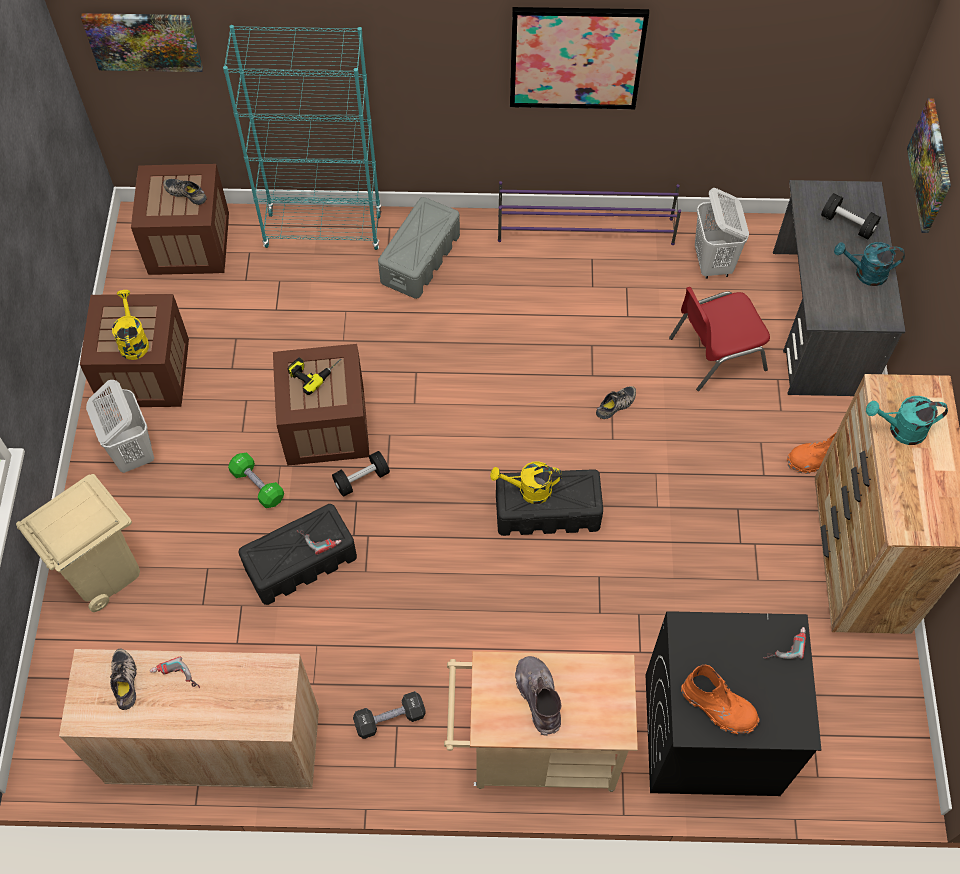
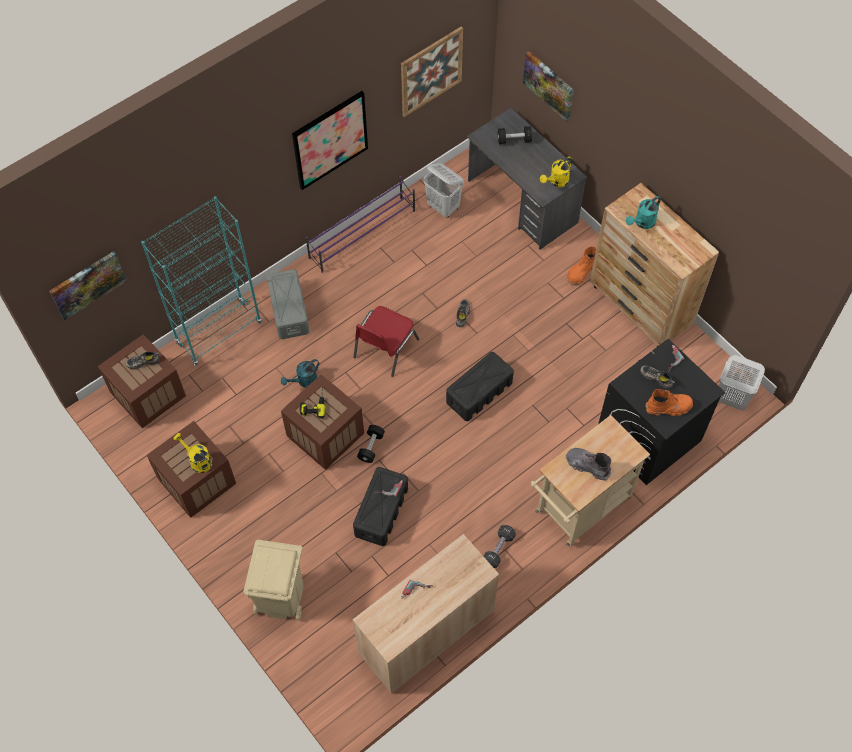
camera: 40 degrees left, 0 degrees up
(126, 681) = (393, 612): shoe -> shoe (657, 378)
(132, 452) = (233, 527): white laundry basket -> white laundry basket (731, 399)
(257, 485) = (320, 491): green dumbbell -> none
(528, 490) = (469, 386): yellow watering can -> yellow watering can (556, 182)
(715, 353) = (486, 253): red chair -> red chair (384, 349)
(780, 51) = (431, 71): none -> picture
(865, 273) = (544, 160): turquoise watering can -> turquoise watering can (304, 381)

